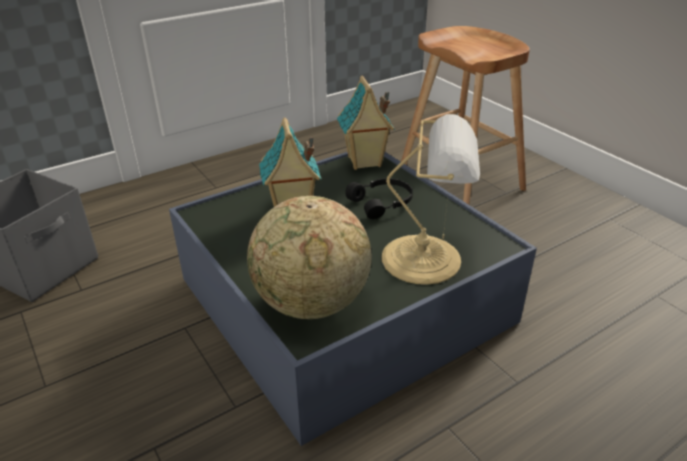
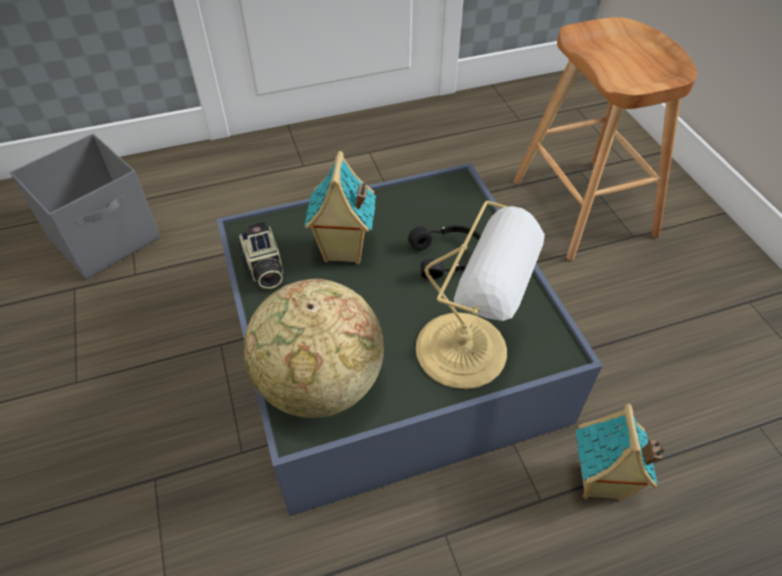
camera: 15 degrees right, 15 degrees up
(226, 235) = (264, 269): none -> camera
(364, 162) = (450, 191): toy house -> toy house (599, 483)

